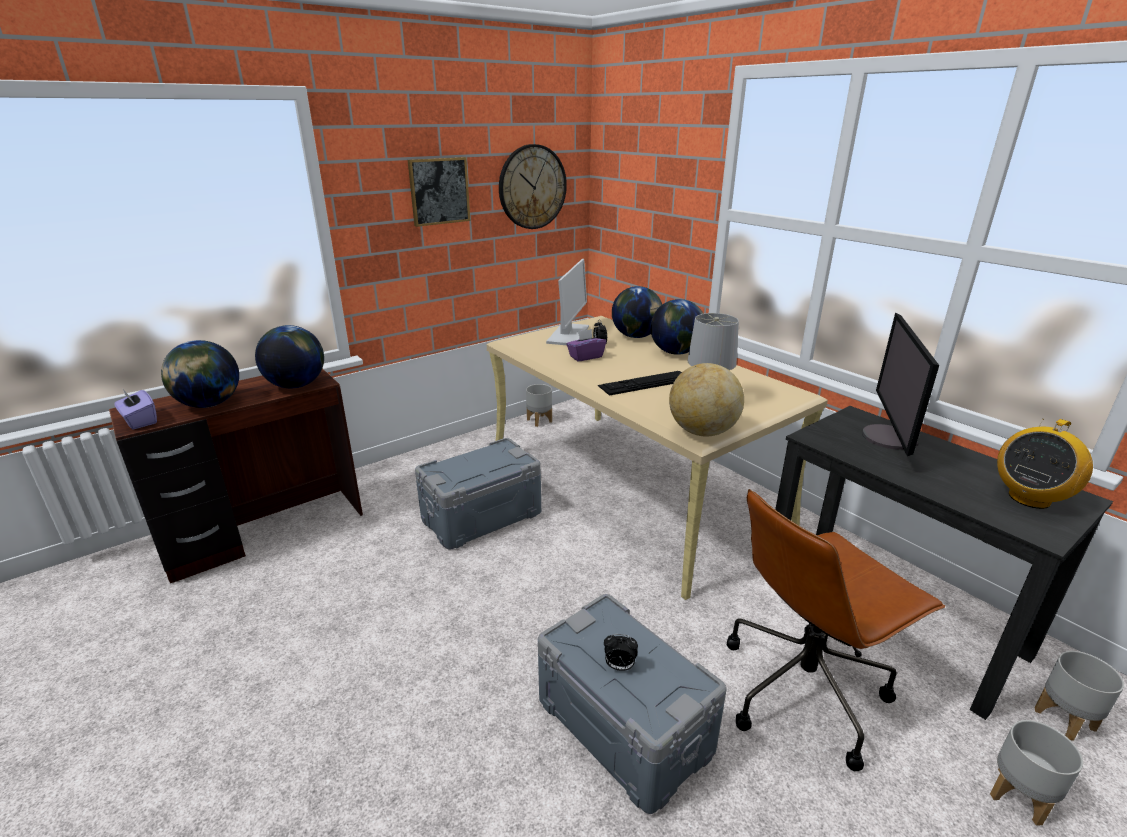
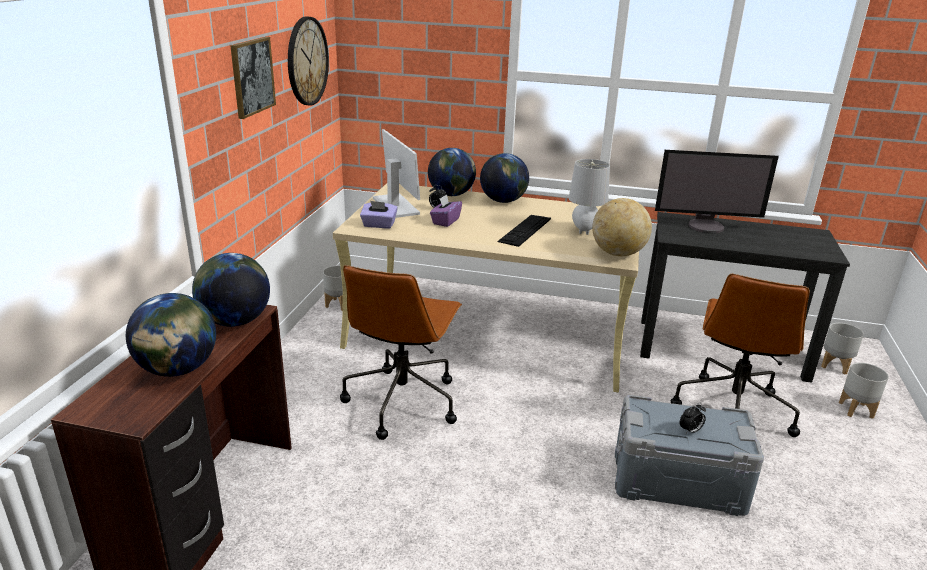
camera: 40 degrees left, 0 degrees up
(139, 421) = (132, 413): purple tissue box -> purple tissue box (379, 225)
(481, 516) = (402, 401): grey storage box -> brown office chair
(890, 438) = (706, 226): monitor -> monitor turned 60 degrees counterclockwise
(1029, 498) = (802, 239): radio -> none

